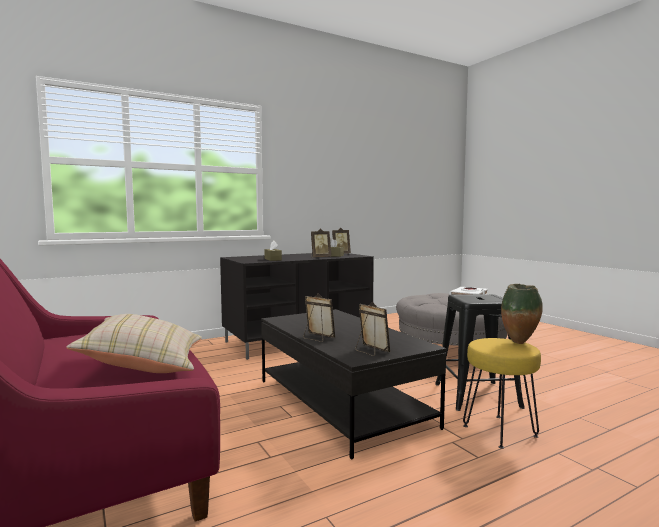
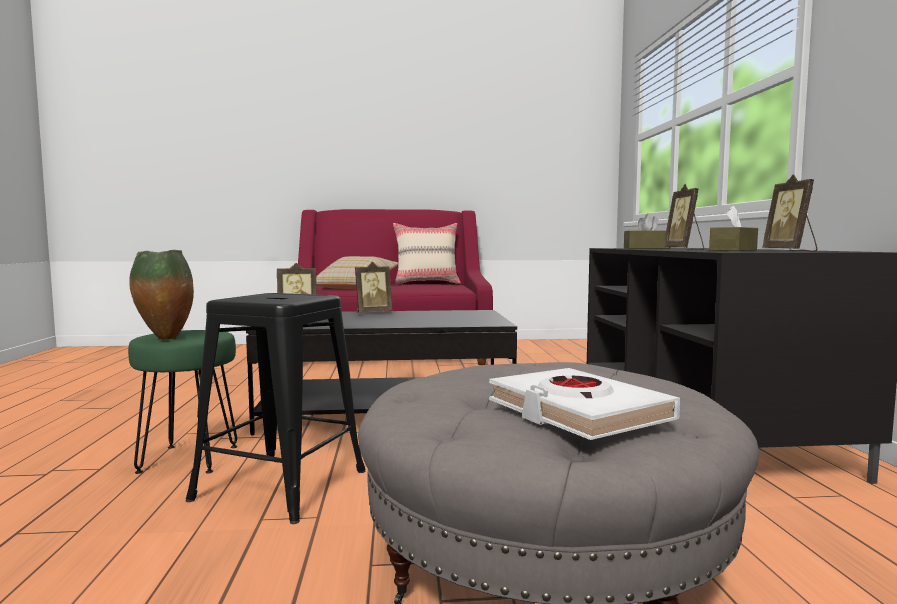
camera: 115 degrees right, 0 degrees up
(48, 348) = (427, 283): none -> beige pillow
(499, 431) = (188, 458): yellow stool -> green stool

